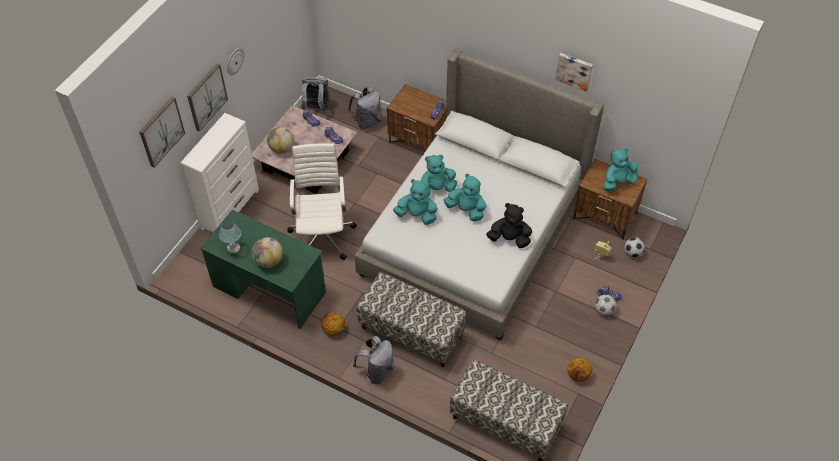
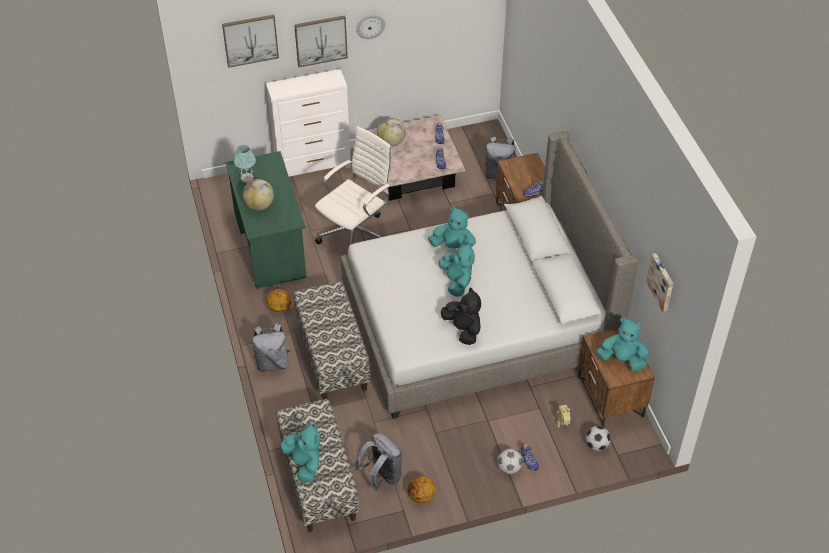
camera: 45 degrees right, 5 degrees down
(316, 109) = (470, 137): grey backpack -> grey backpack (381, 477)
(417, 215) = (411, 256): turquoise plush toy -> turquoise plush toy (304, 464)
(574, 71) = (628, 208): picture -> picture (661, 282)

